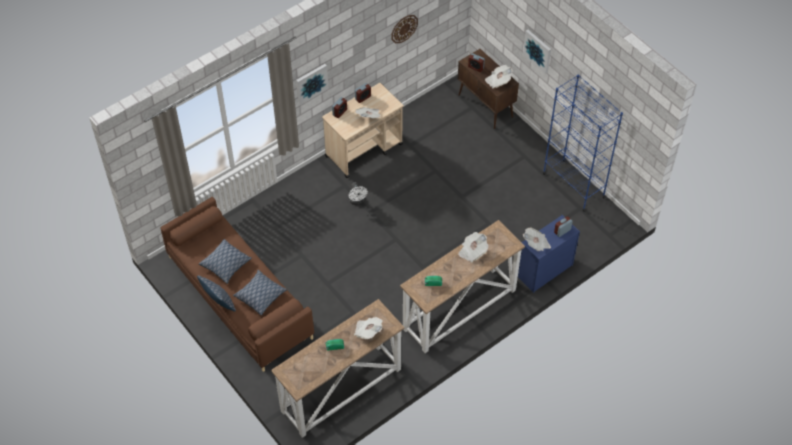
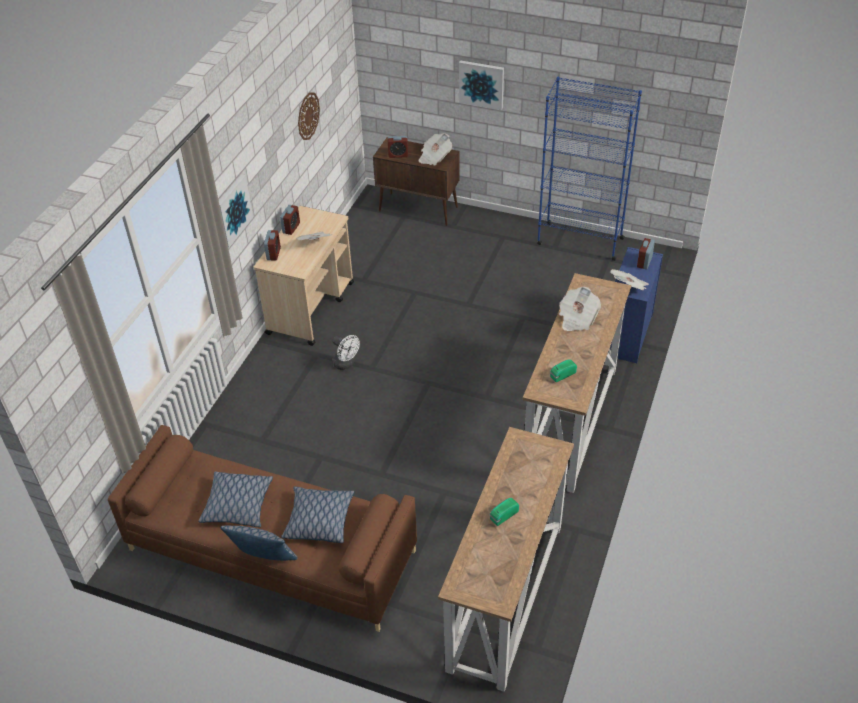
camera: 30 degrees left, 10 degrees down
(368, 331) = (531, 473): newspaper -> none

